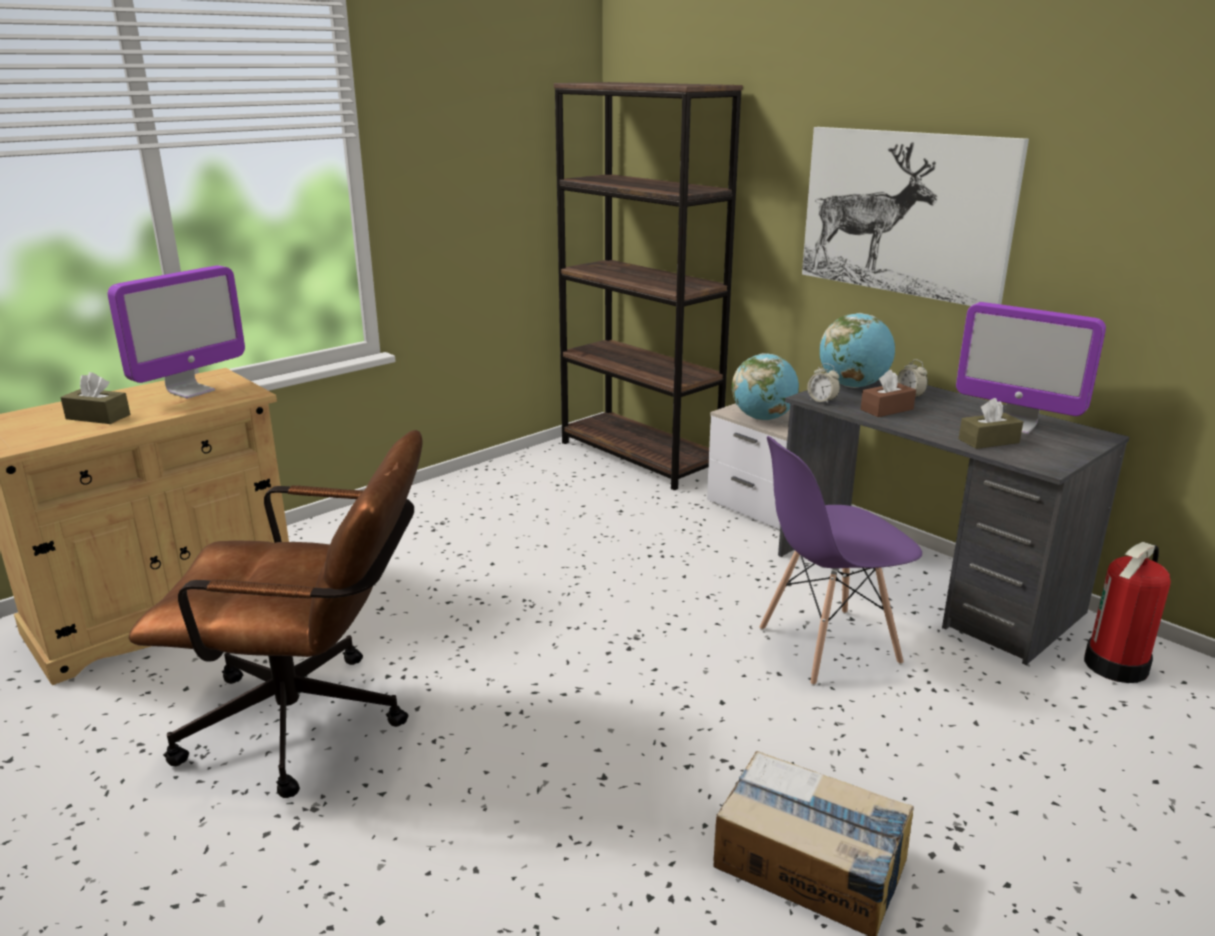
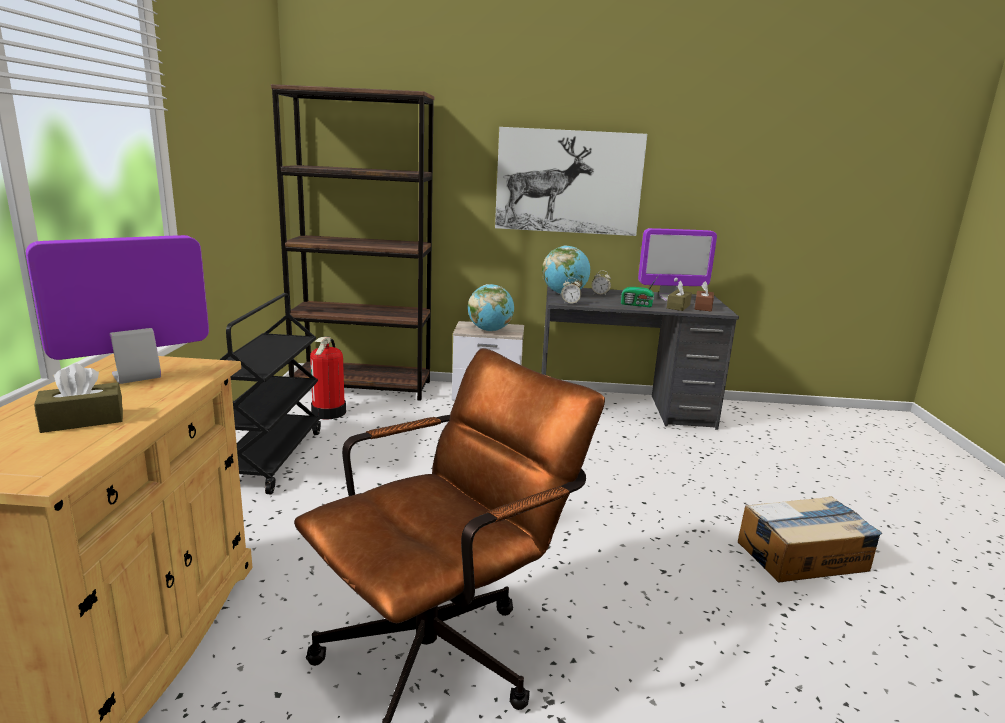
camera: 45 degrees left, 5 degrees down
(191, 391) = (136, 377): monitor -> monitor turned 120 degrees counterclockwise
(447, 504) = (270, 458): none -> black cart
(827, 645) = (637, 453): purple chair -> none
(886, 409) = (606, 301): brown tissue box -> brown tissue box (703, 307)
(922, 424) = (637, 305): none -> radio
(1116, 666) = (742, 417): fire extinguisher -> fire extinguisher (329, 412)

